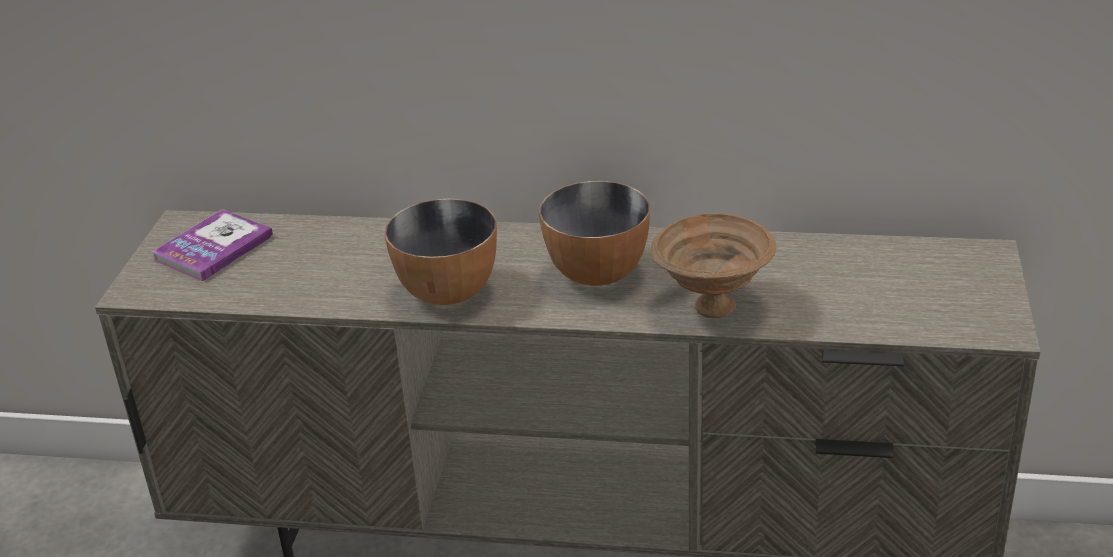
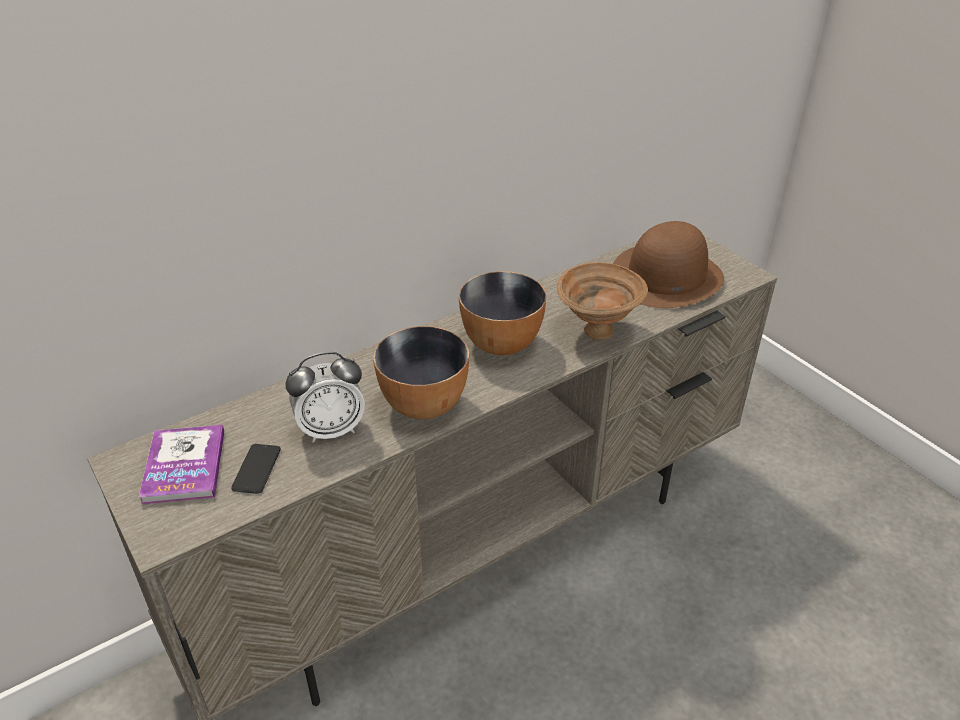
camera: 45 degrees left, 5 degrees up
(255, 276) = (256, 469): none -> phone
(347, 274) = (331, 430): none -> alarm clock
(887, 288) = (666, 277): none -> brown hat

